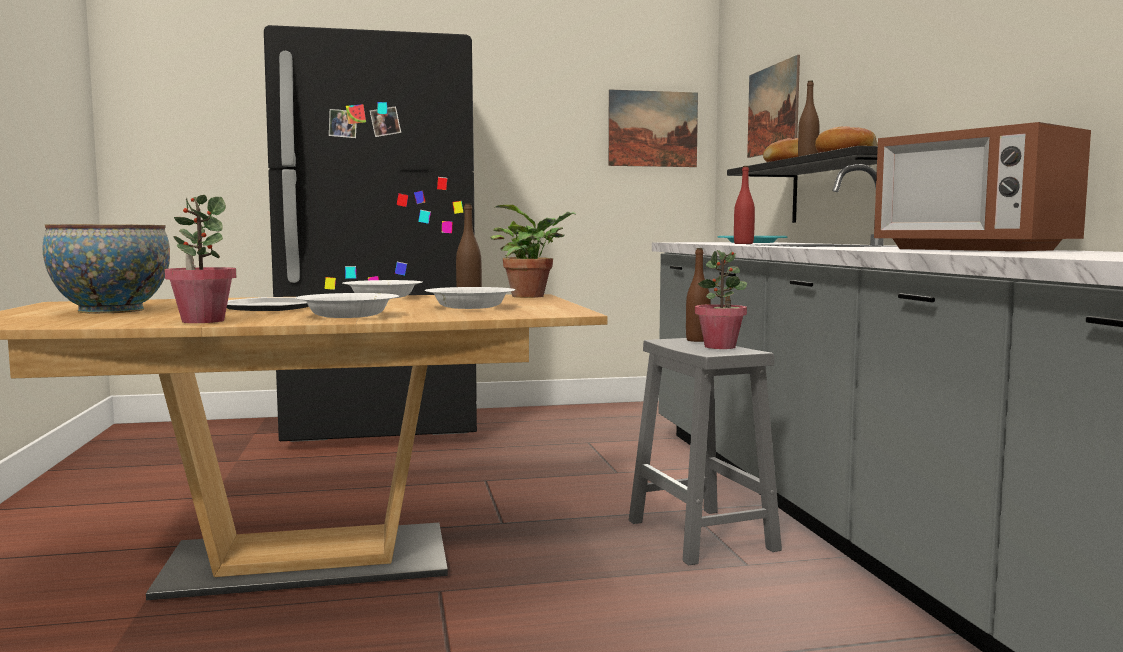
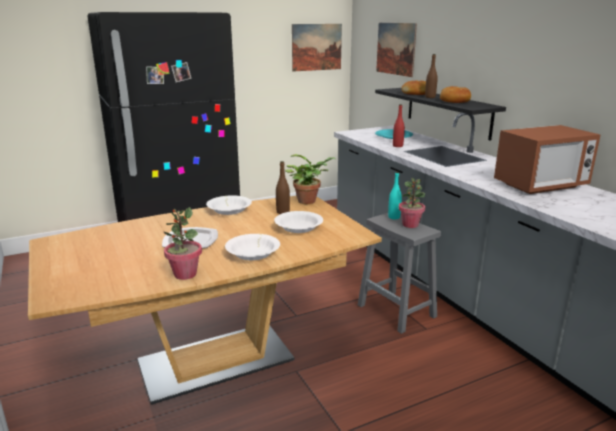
camera: 15 degrees left, 15 degrees up
(111, 311) = (104, 258): bowl -> none
(697, 340) = (394, 217): brown bottle -> turquoise bottle
(973, 249) = (540, 186): microwave -> microwave turned 60 degrees counterclockwise

